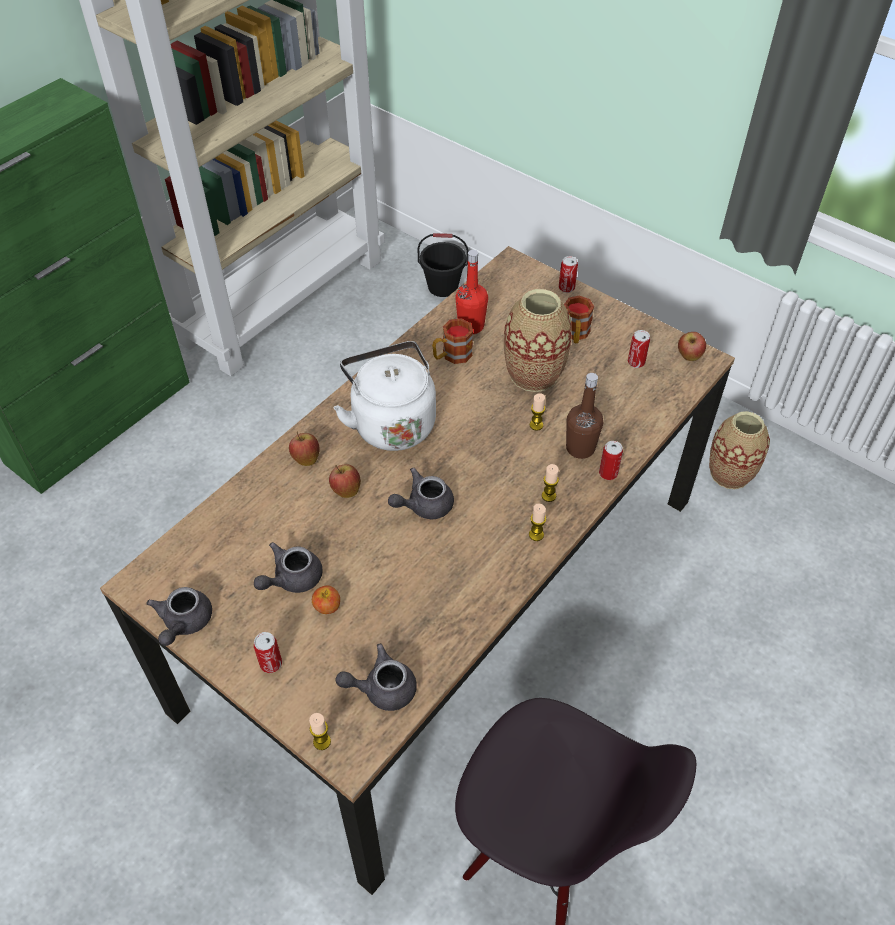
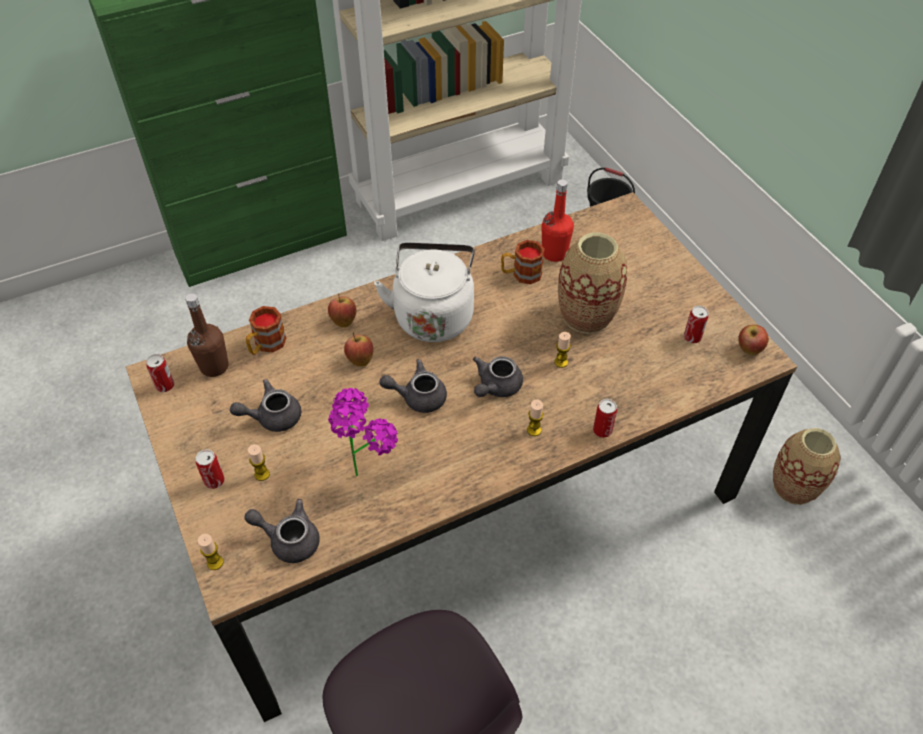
camera: 25 degrees right, 0 degrees up
(184, 623) = (169, 420): grey teapot -> grey teapot (496, 387)
(327, 607) = (286, 452): apple -> none
(413, 589) = (365, 466): none -> potted plant
(536, 535) = (501, 460): candle -> candle (262, 474)
(566, 288) = (665, 247): can -> can (165, 385)
(575, 335) = (648, 292): mug -> mug (266, 345)
(580, 448) = (589, 398): brown bottle -> brown bottle (214, 366)

